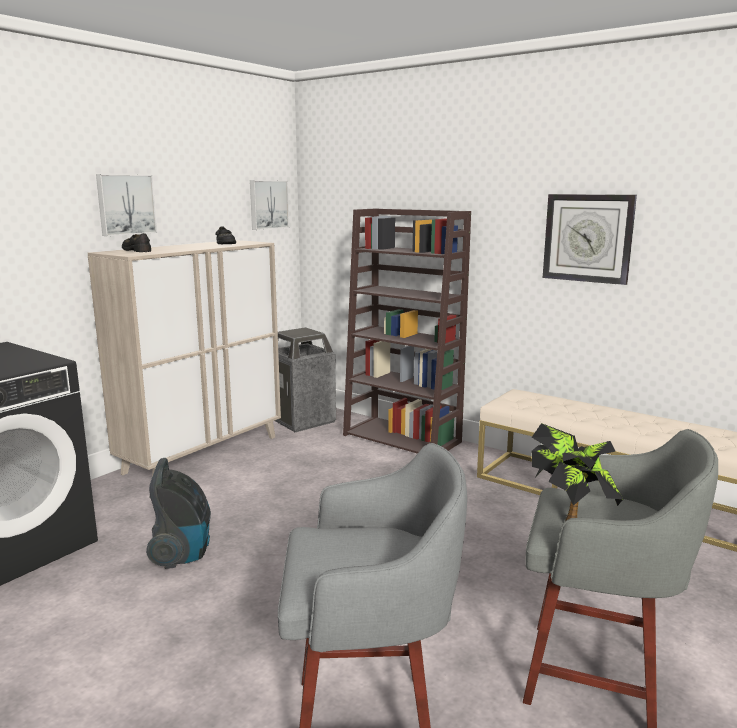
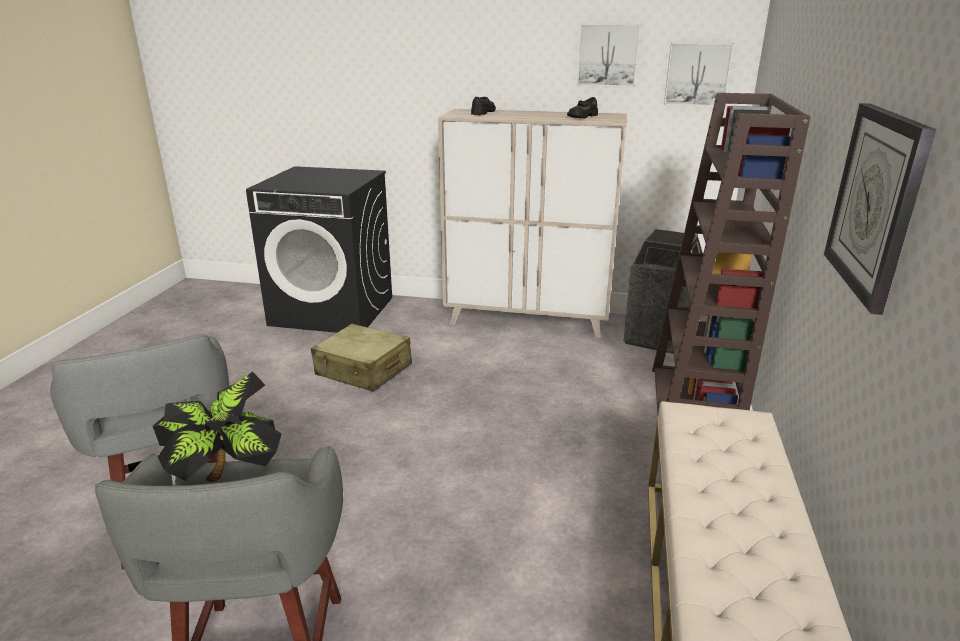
camera: 65 degrees right, 10 degrees up
(125, 204) = (501, 66): picture -> picture (608, 55)
(183, 553) = (363, 370): vacuum cleaner -> beige suitcase

